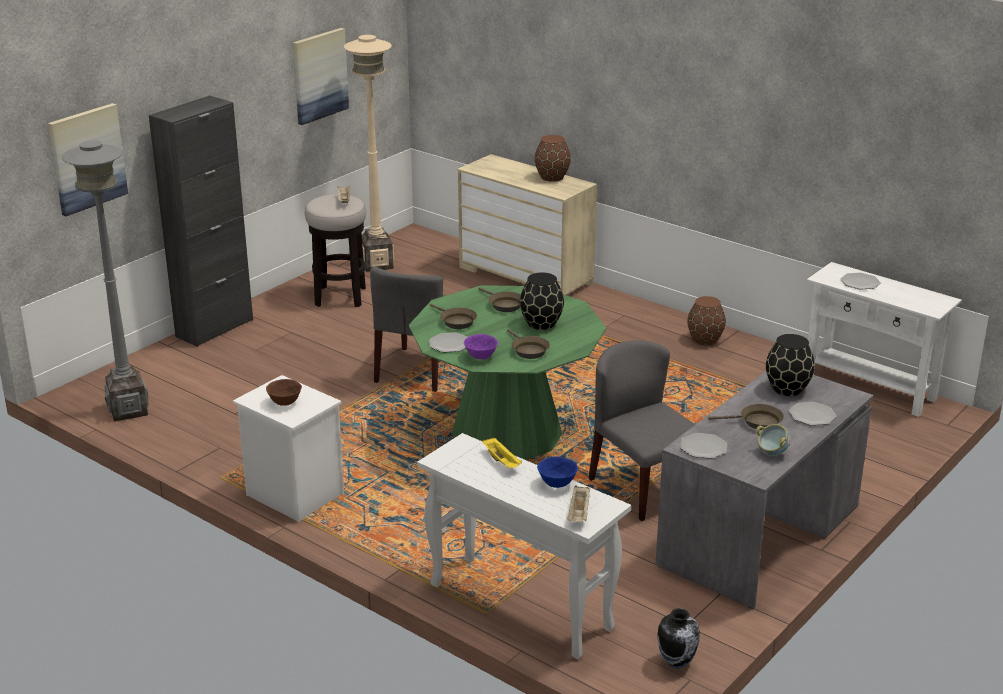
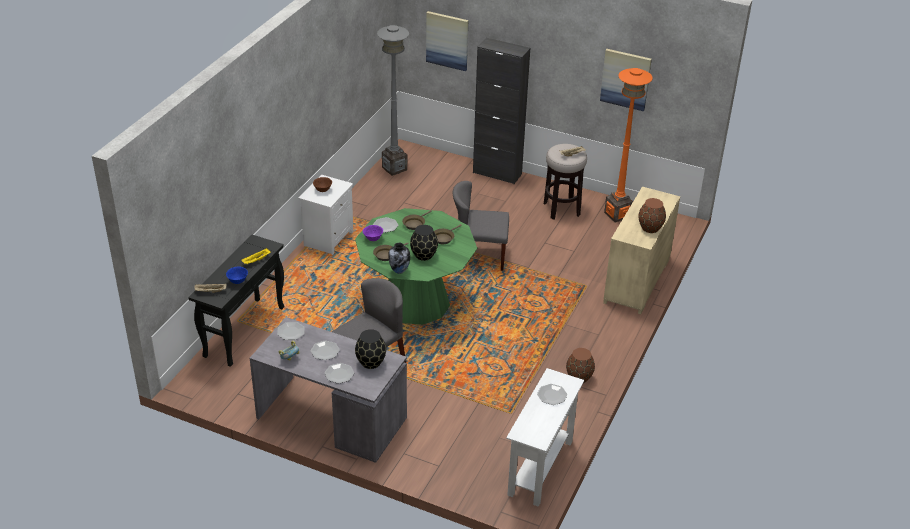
camera: 75 degrees right, 10 degrees up
(377, 264) = (617, 214): beige floor lamp -> orange floor lamp
(519, 606) = (244, 331): white console table -> black console table
(677, 662) = (205, 392): vase -> vase (399, 271)
(757, 422) = (325, 351): brown frying pan -> plate

